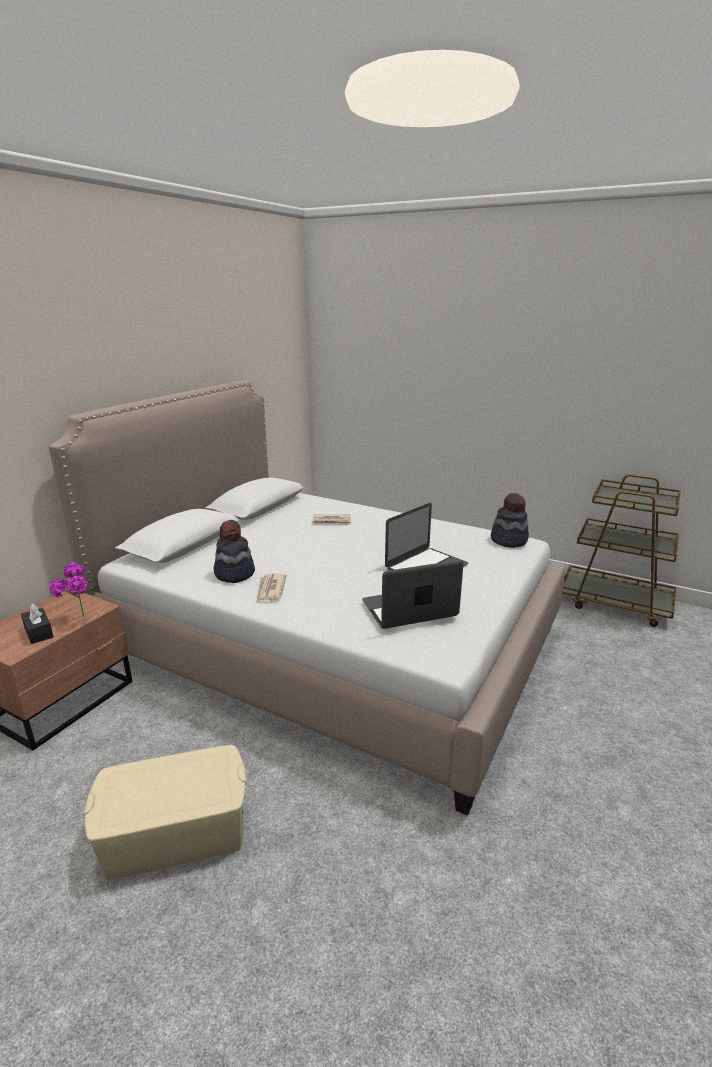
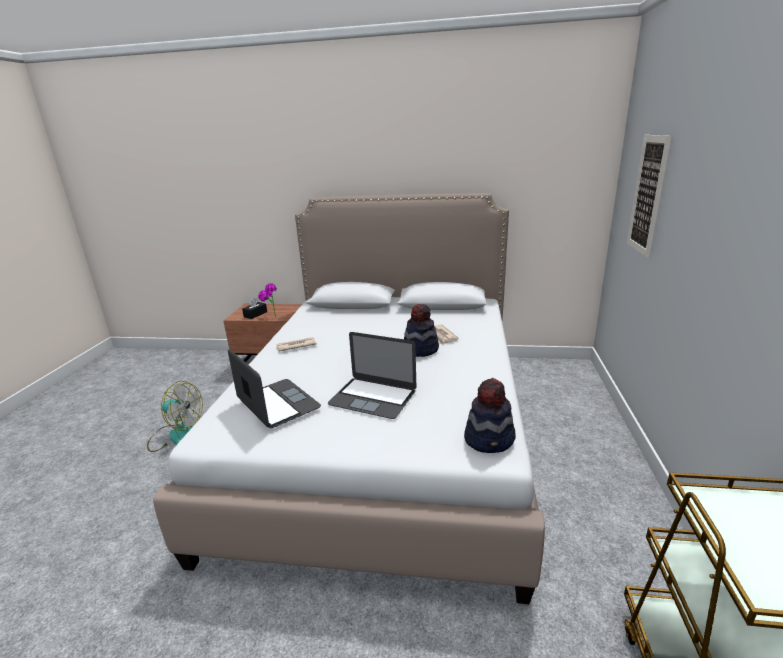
camera: 70 degrees right, 0 degrees up
(175, 832) = (176, 435): beige storage box -> fan
(234, 573) = (315, 329): hat -> hat (420, 349)
(377, 365) = (647, 195): none -> picture

